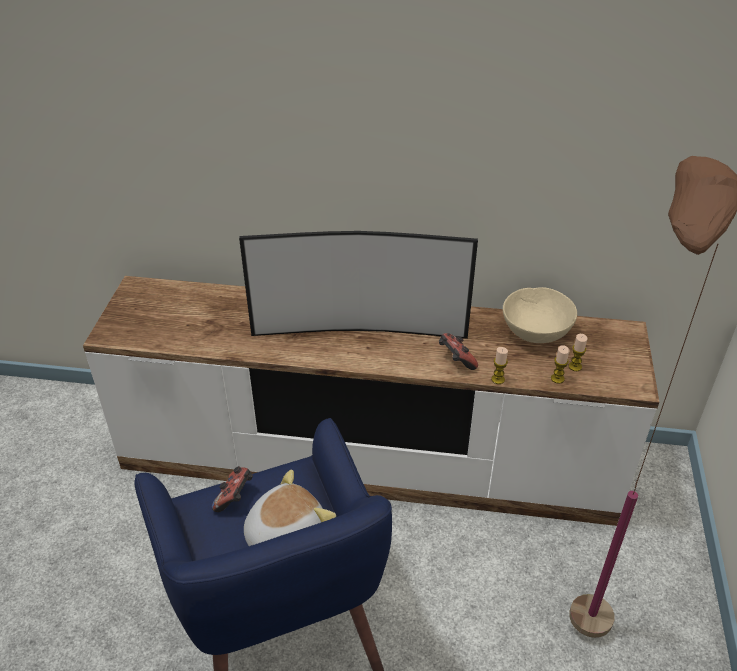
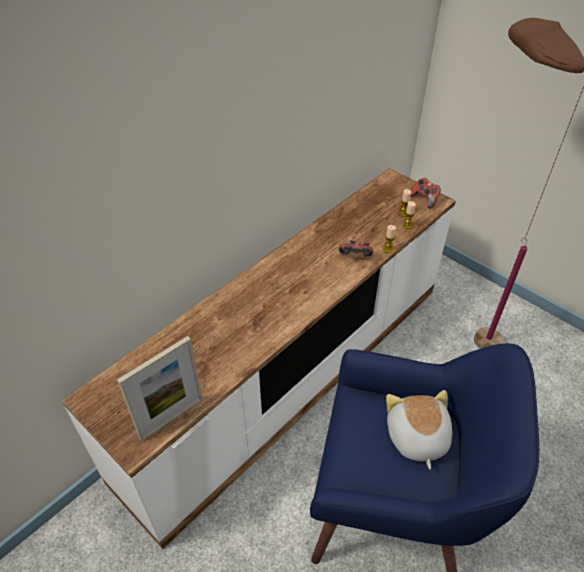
camera: 55 degrees left, 5 degrees up
(150, 339) = (171, 418): none -> picture frame
(235, 497) = (358, 450): game controller -> game controller (424, 199)
(359, 330) = (283, 287): television -> none
(535, 332) = (360, 211): beige bowl -> none

